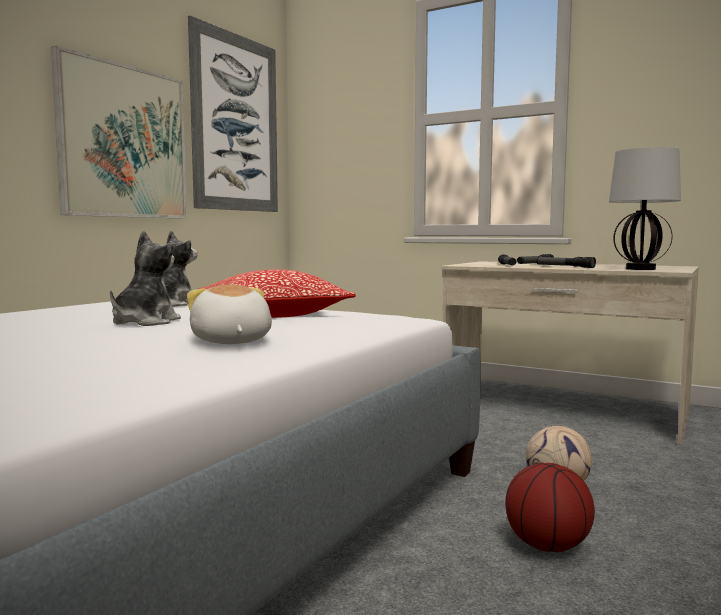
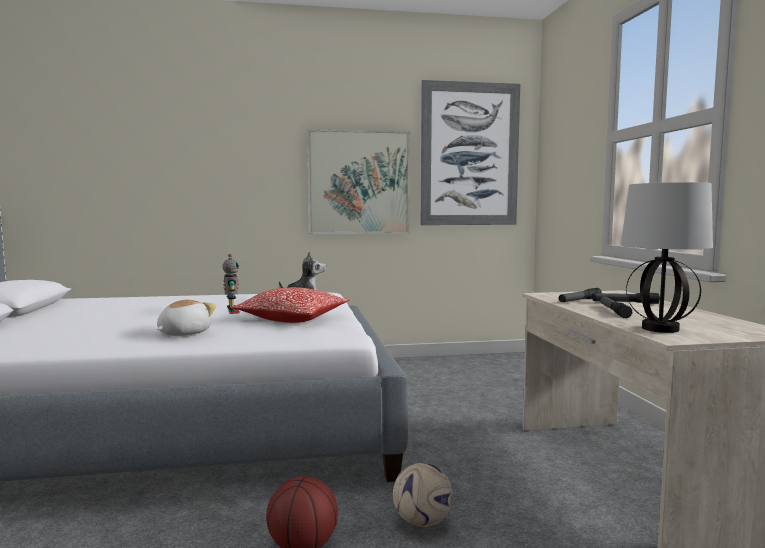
camera: 50 degrees right, 0 degrees up
(144, 322) = (232, 312): plush toy -> toy robot

